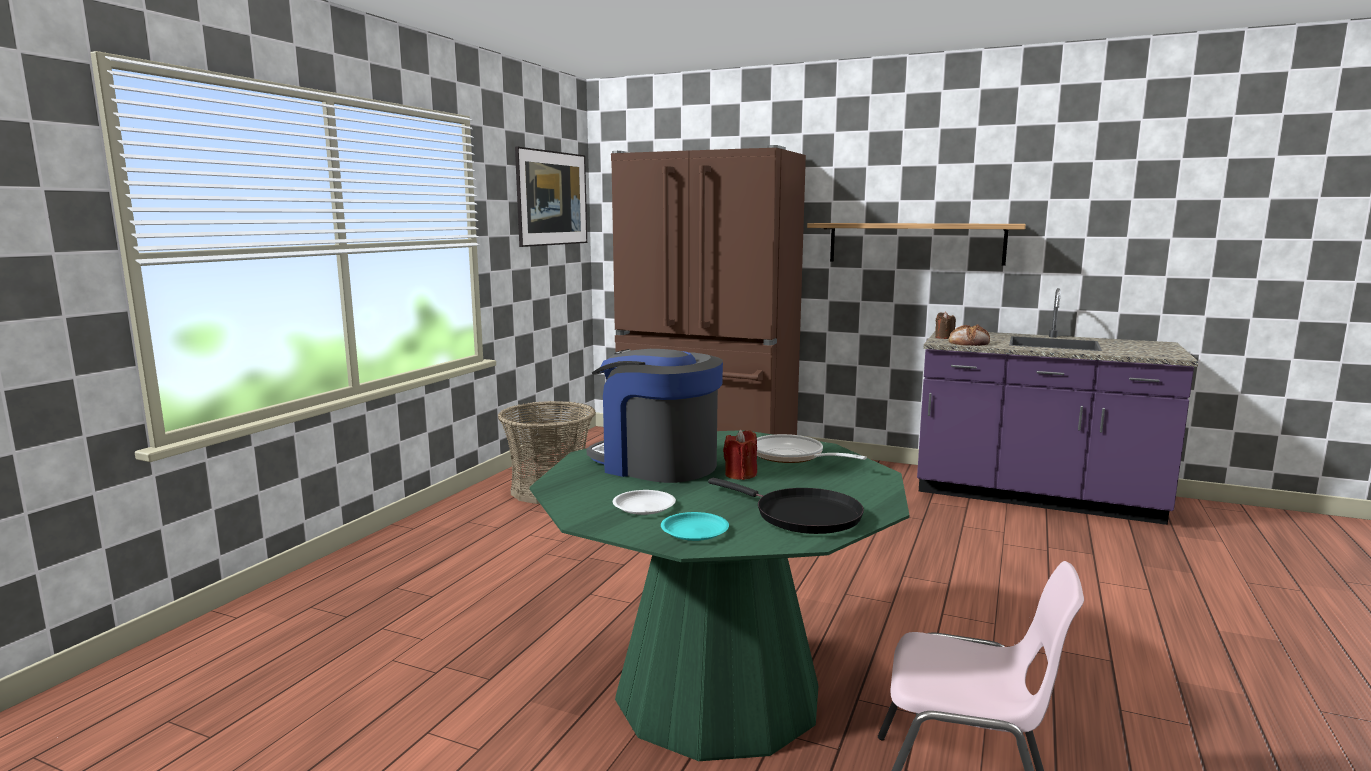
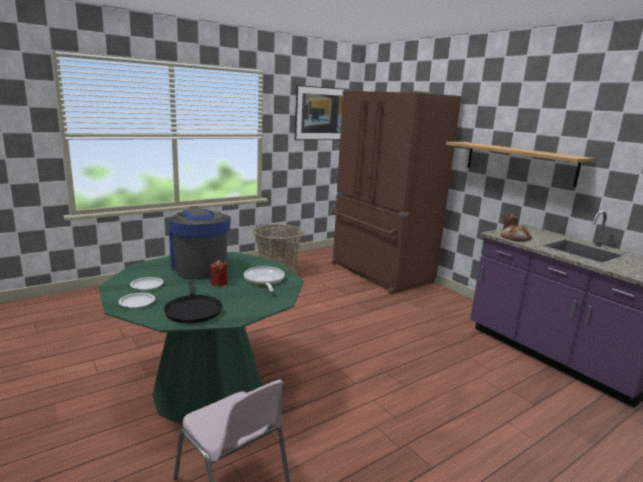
camera: 30 degrees right, 5 degrees up
(694, 531) = (137, 303): turquoise plate -> white plate

